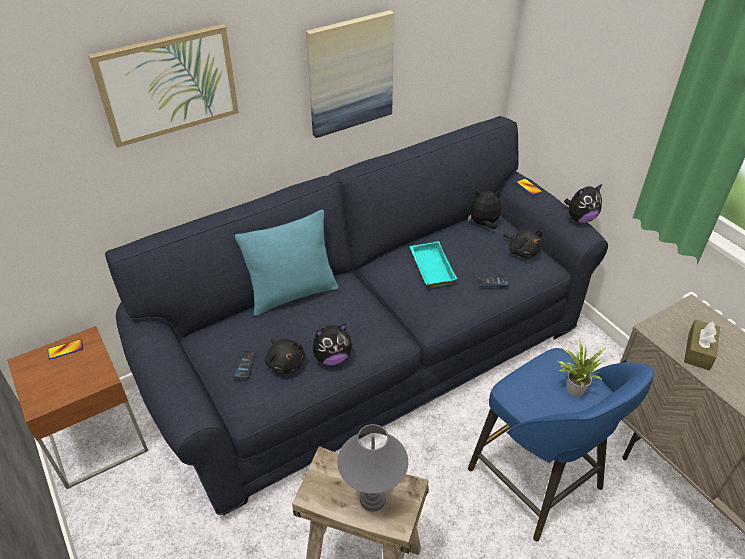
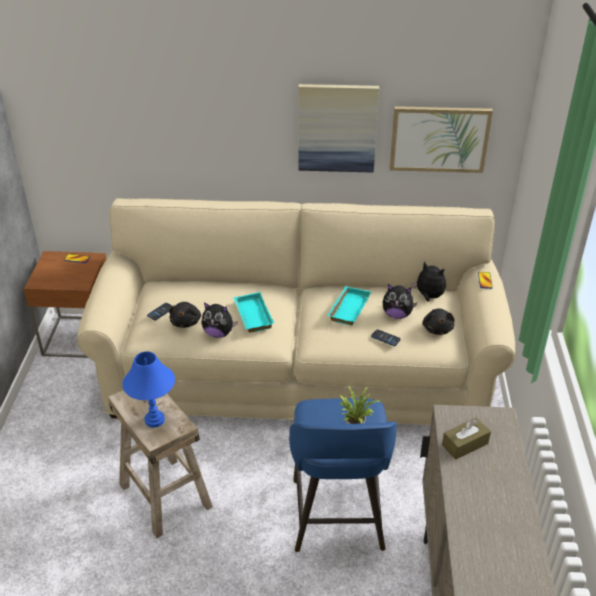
camera: 35 degrees right, 5 degrees down
(168, 84) = (184, 95): picture -> picture (439, 138)
(293, 294) = (234, 284): turquoise pillow -> none
(347, 320) = (251, 315): none -> turquoise tray
(372, 358) = (298, 374): blue sofa -> beige sofa
(373, 499) = (155, 420): grey table lamp -> blue table lamp
(580, 219) = (502, 321): plush toy -> plush toy (397, 315)

